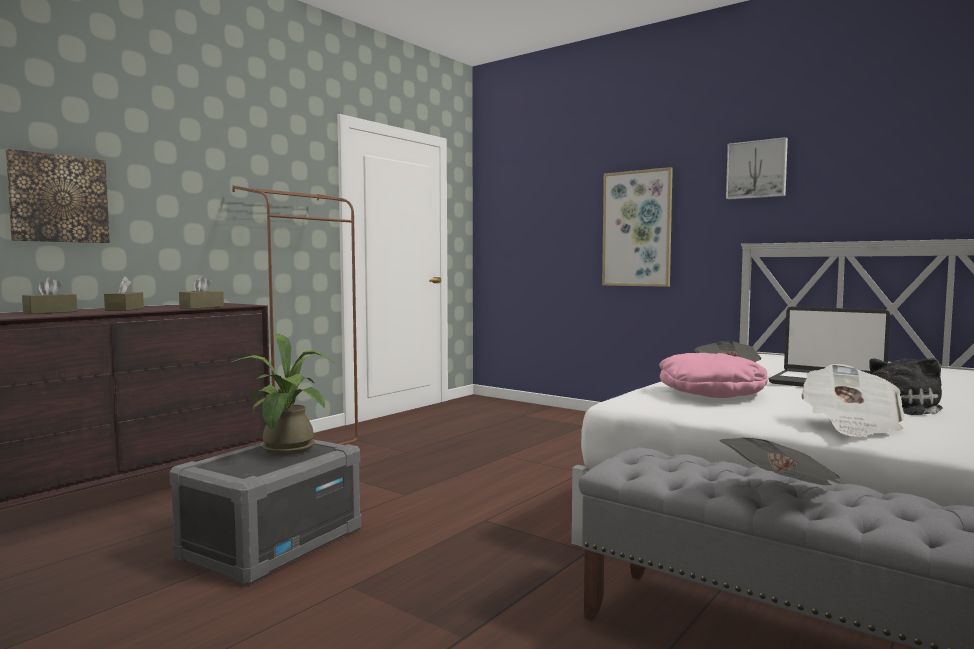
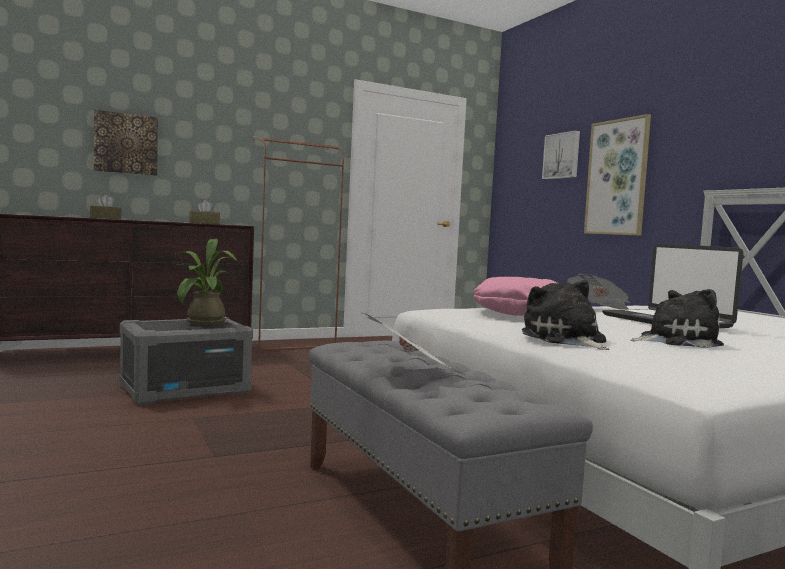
camera: 25 degrees right, 0 degrees up
(124, 309) = (153, 220): brown tissue box -> none
(757, 169) = (728, 111): picture -> picture (562, 156)
(850, 425) = (565, 339): newspaper -> plush toy

